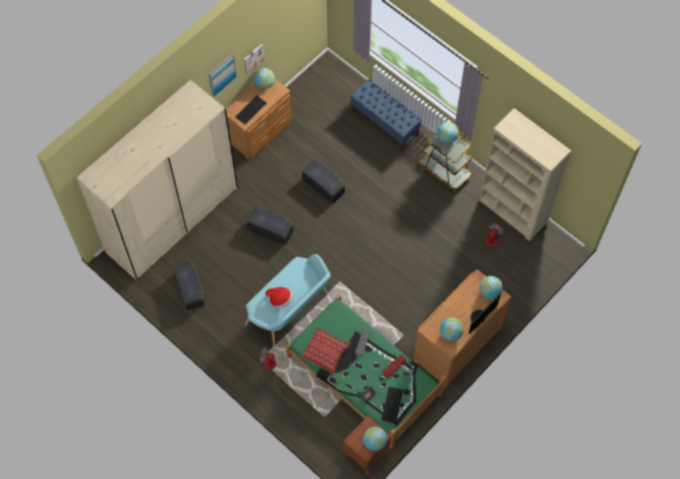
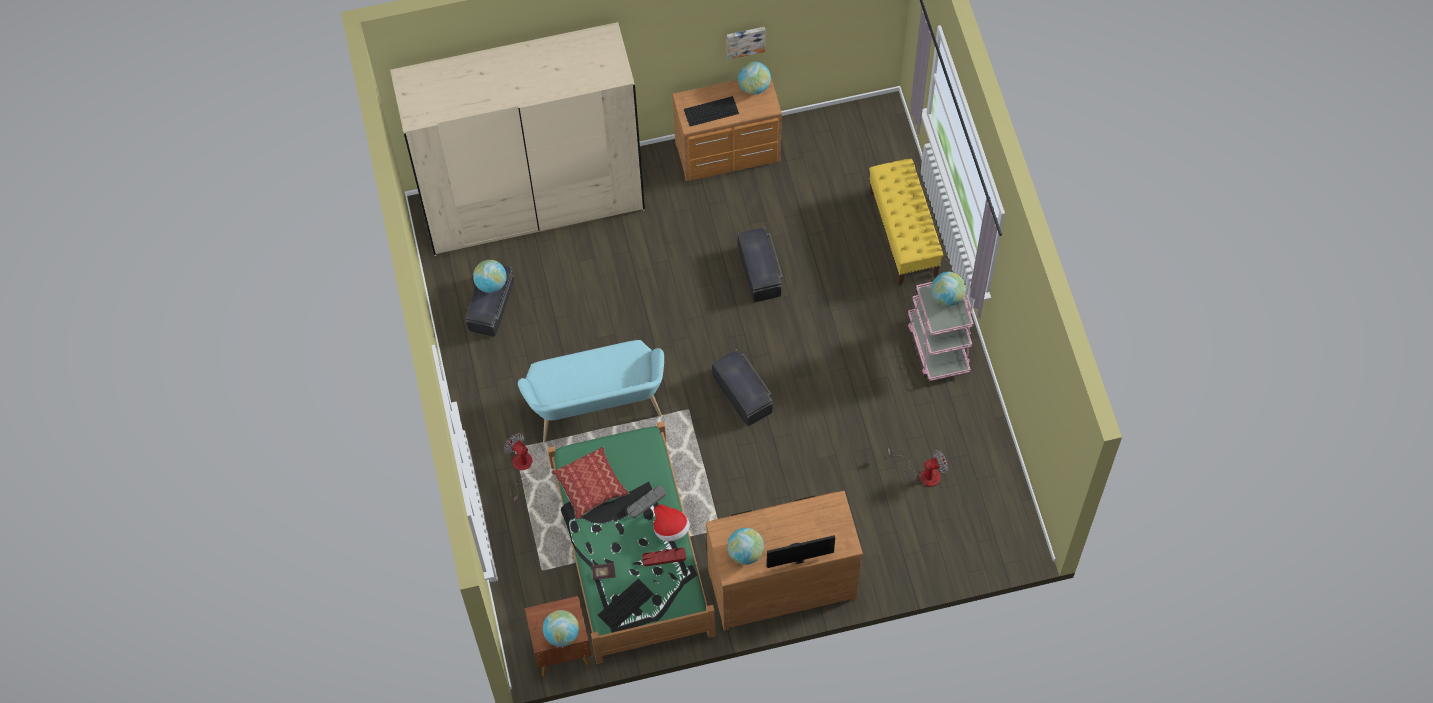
camera: 35 degrees right, 0 degrees up
(222, 74) = (681, 40): picture -> none
(270, 229) = (648, 289): black storage box -> black storage box (742, 393)
(280, 300) = (578, 382): hat -> hat (670, 528)
(385, 124) = (903, 235): blue bench -> yellow bench
(445, 171) = (938, 346): brown cart -> pink cart
(489, 292) = (837, 531): globe -> globe (491, 284)
(513, 211) = (991, 455): beige bookcase -> none

